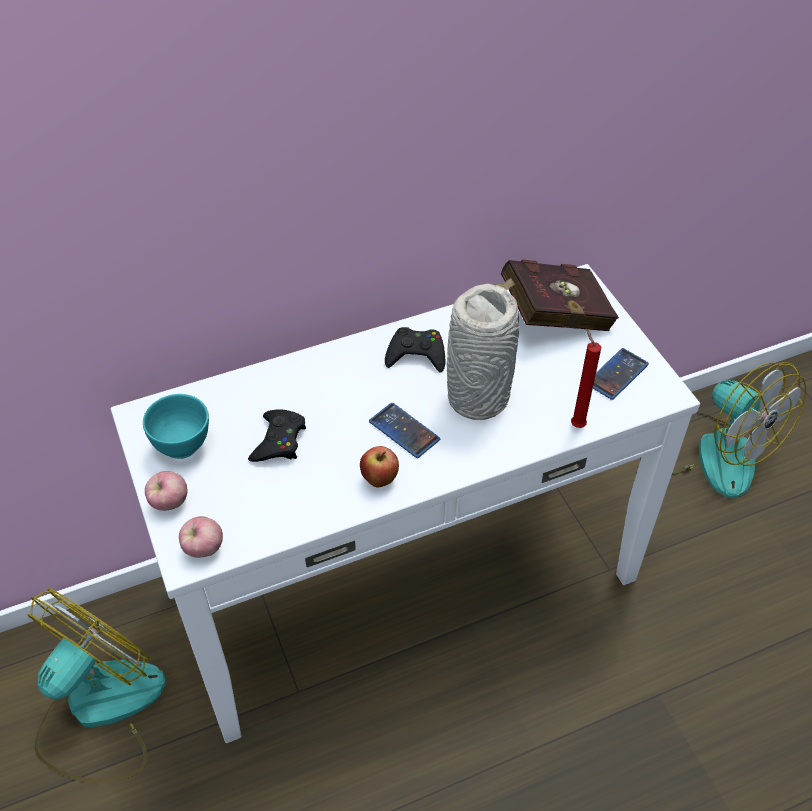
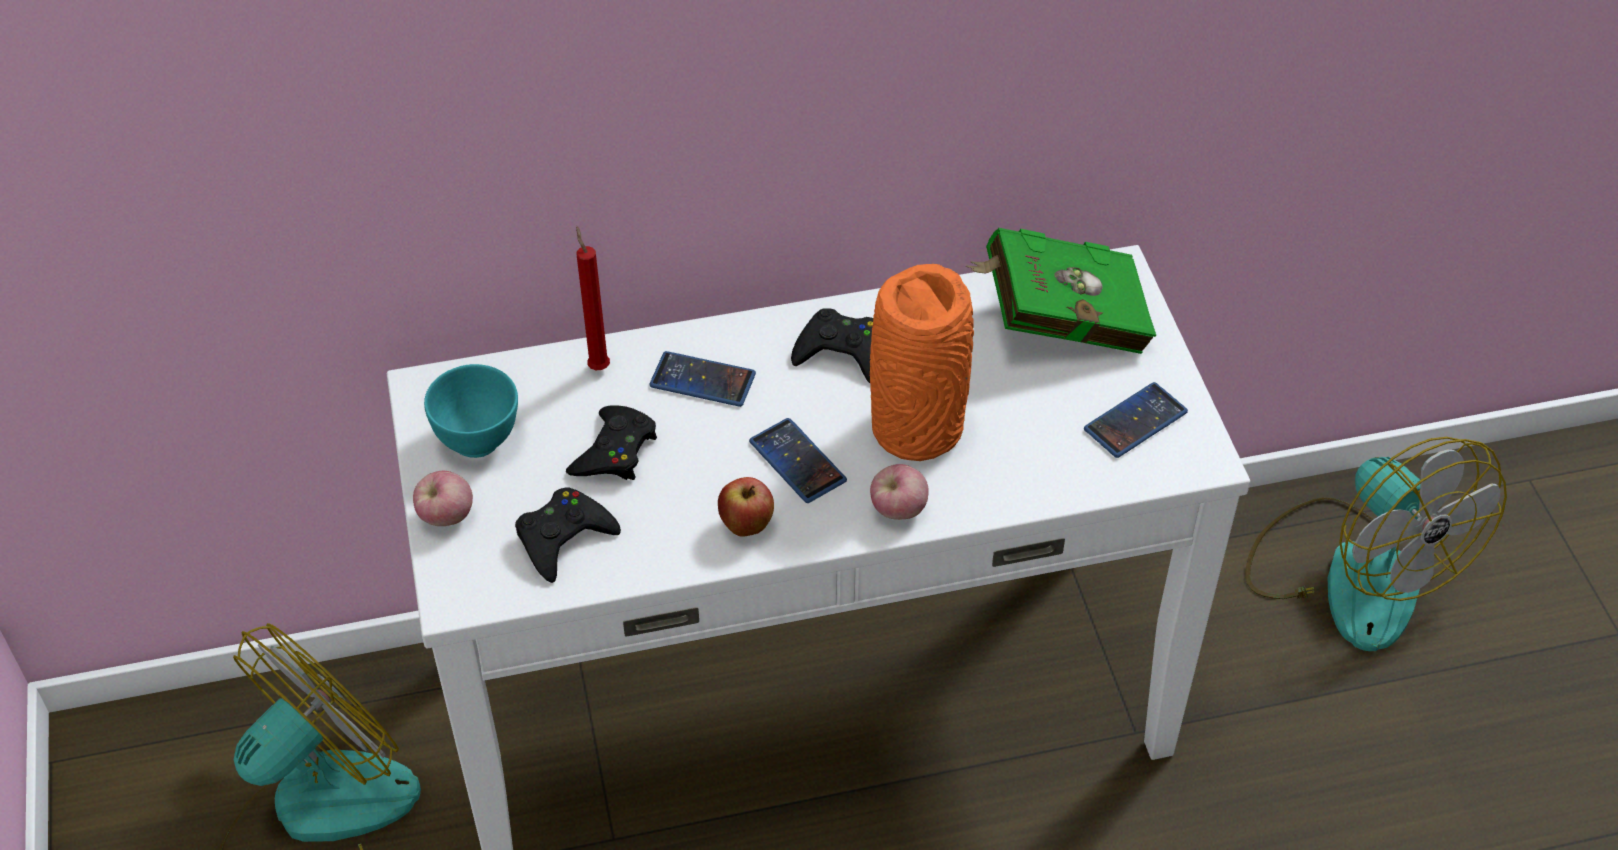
camera: 10 degrees right, 0 degrees up
(204, 549) = (482, 586): apple -> apple (898, 510)
(255, 506) = (564, 538): none -> black game controller
(328, 385) = (702, 380): none -> phone
(477, 397) = (916, 427): grey vase -> orange vase
(550, 317) = (1057, 321): red book -> green book
(576, 424) = (1052, 486): red candle -> red candle (598, 365)

